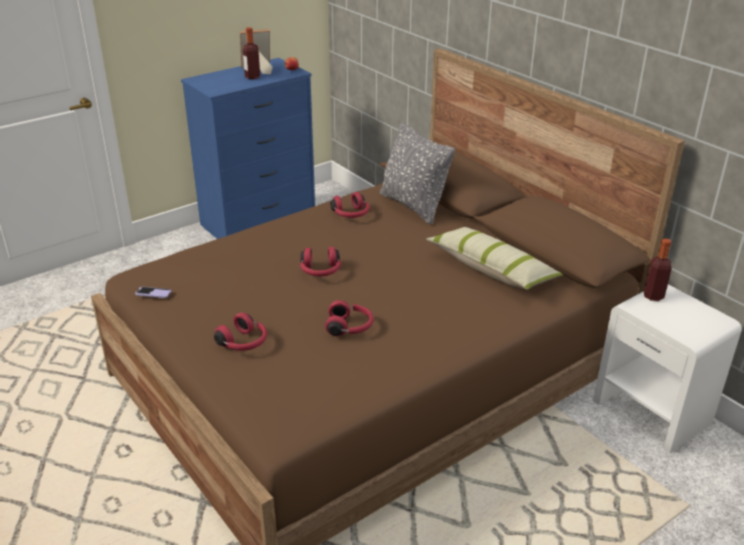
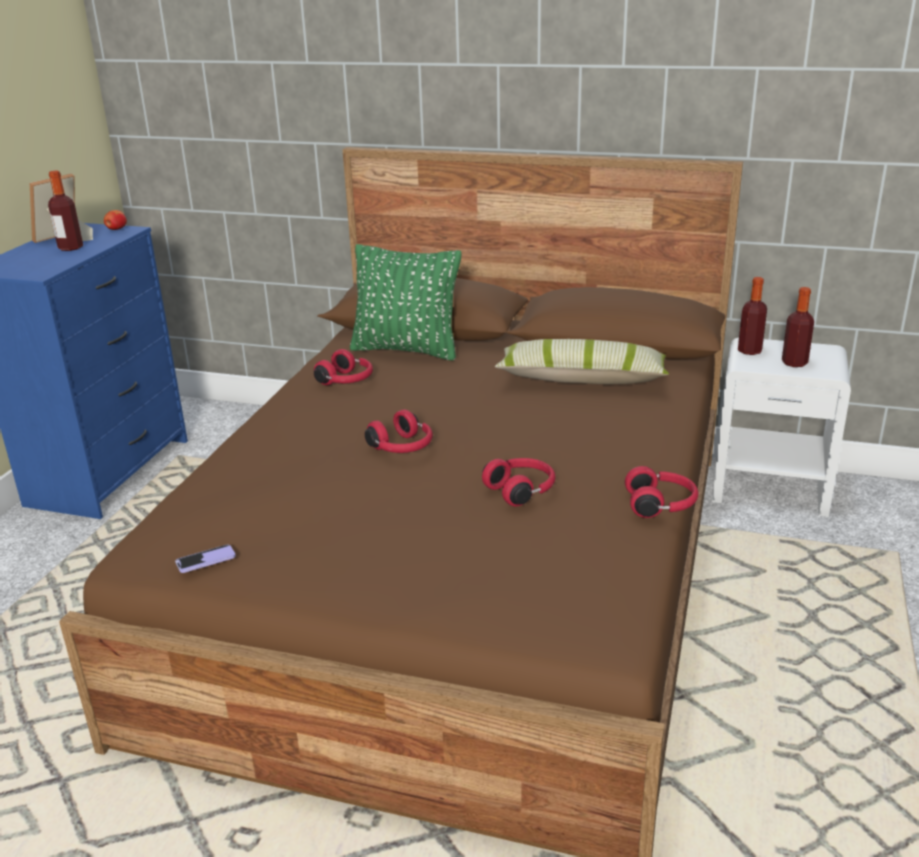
camera: 35 degrees left, 5 degrees down
(244, 343) = (421, 561): red headphones -> red headphones (661, 505)
(413, 206) = (406, 350): grey pillow -> green pillow
(674, 319) = (794, 363): none -> bottle

